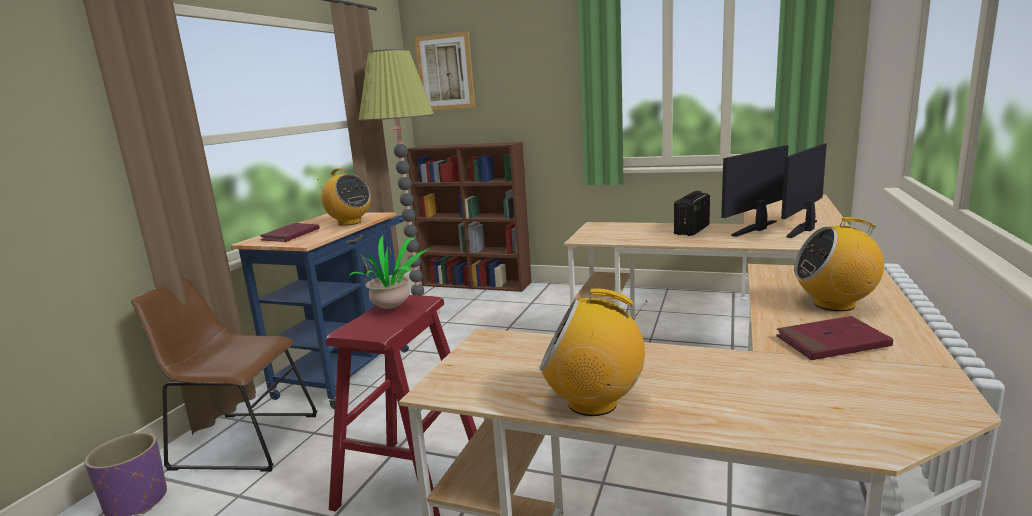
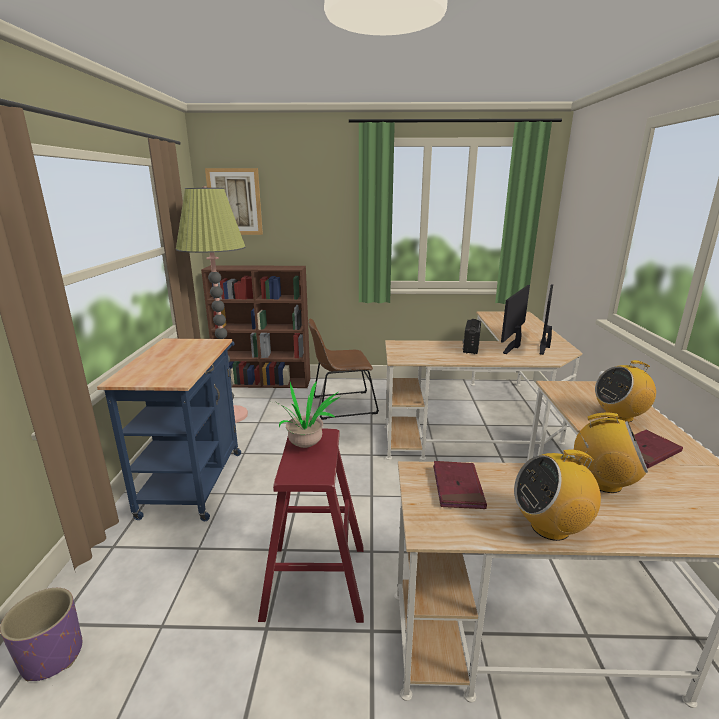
camera: 20 degrees left, 5 degrees up
(240, 441) = (128, 569): brown chair -> brown chair (341, 405)
(291, 235) = (154, 371): red book -> red book (457, 487)
(349, 223) = (199, 353): radio -> radio (603, 483)

